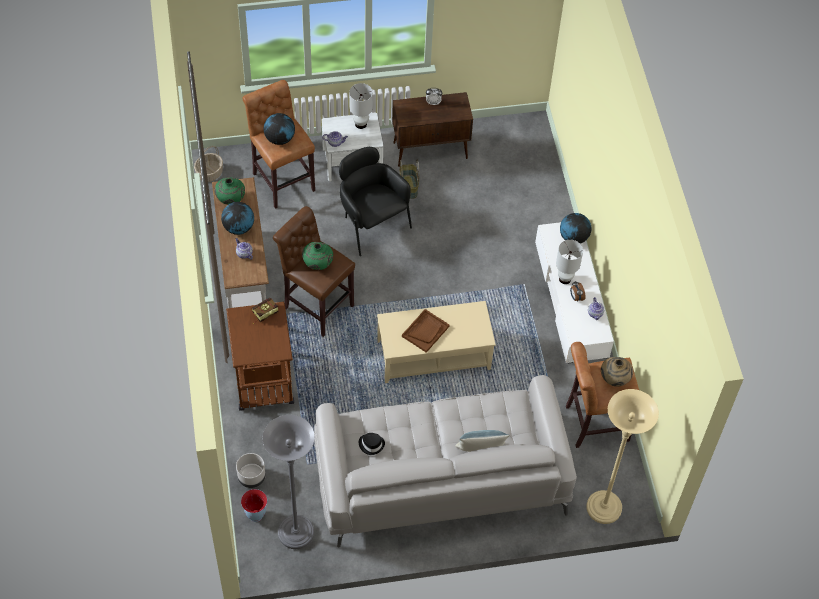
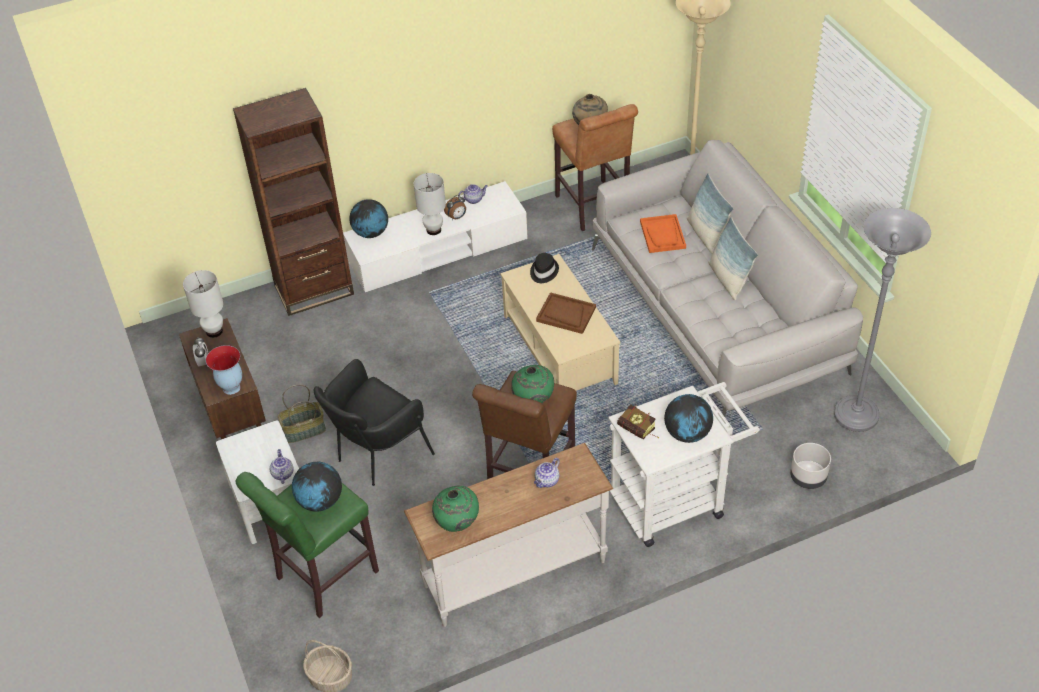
camera: 100 degrees left, 10 degrees down
(238, 228) = (504, 500): globe -> globe (687, 433)
(255, 515) = (856, 459): vase -> vase (231, 388)
(264, 387) = (676, 501): brown cart -> white cart
(282, 179) = (322, 577): brown stool -> green stool
(361, 124) = (241, 453): white table lamp -> white table lamp (213, 331)
(371, 444) = (746, 321): black hat -> black hat (543, 271)
(423, 449) = (728, 279): none -> pillow
(489, 418) = (662, 235): none -> orange tray
(549, 212) = (314, 290): none -> brown bookcase

